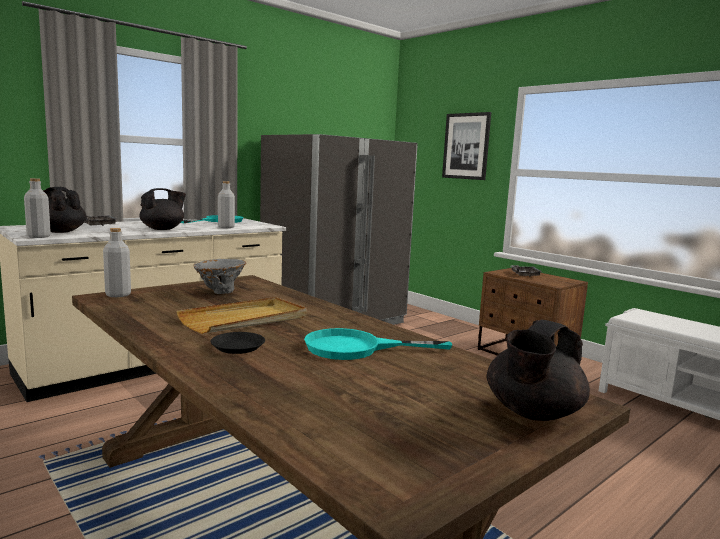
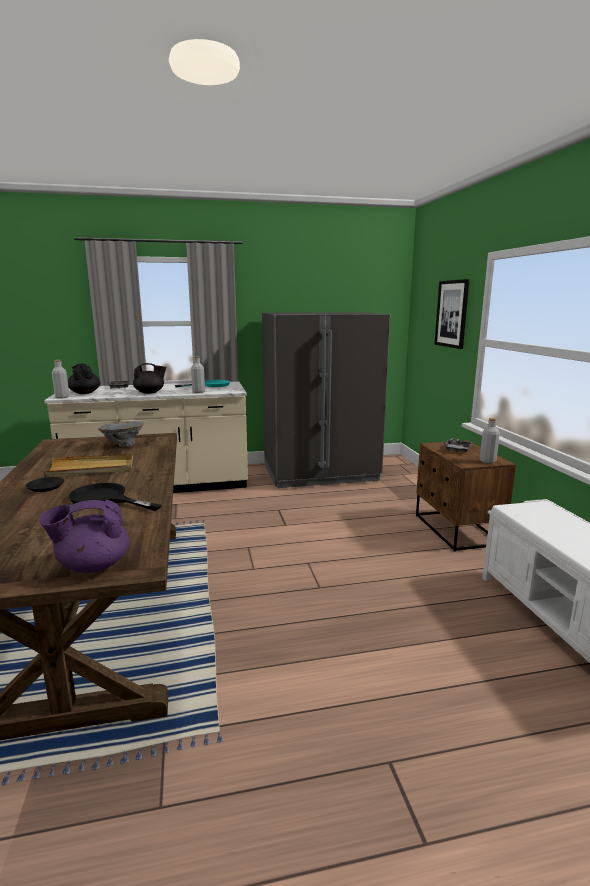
camera: 30 degrees right, 5 degrees up
(118, 295) = (65, 441): grey bottle -> grey bottle (487, 461)
(357, 348) = (105, 499): turquoise frying pan -> black frying pan
(532, 413) = (92, 566): black teapot -> purple teapot

